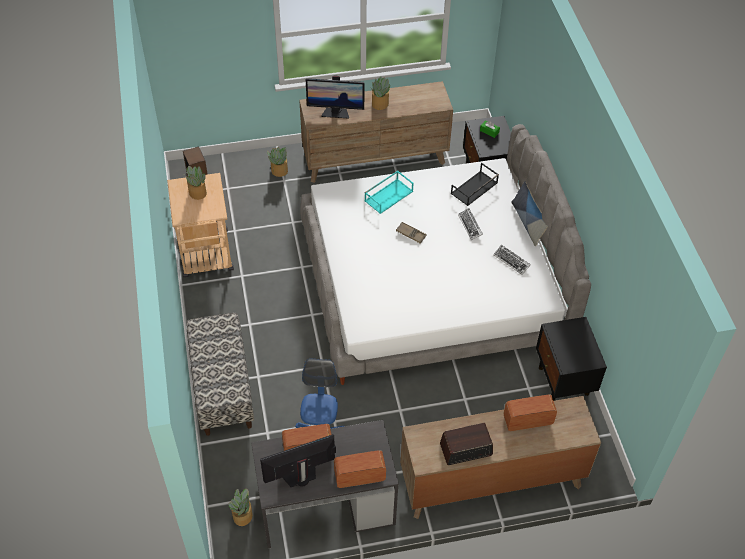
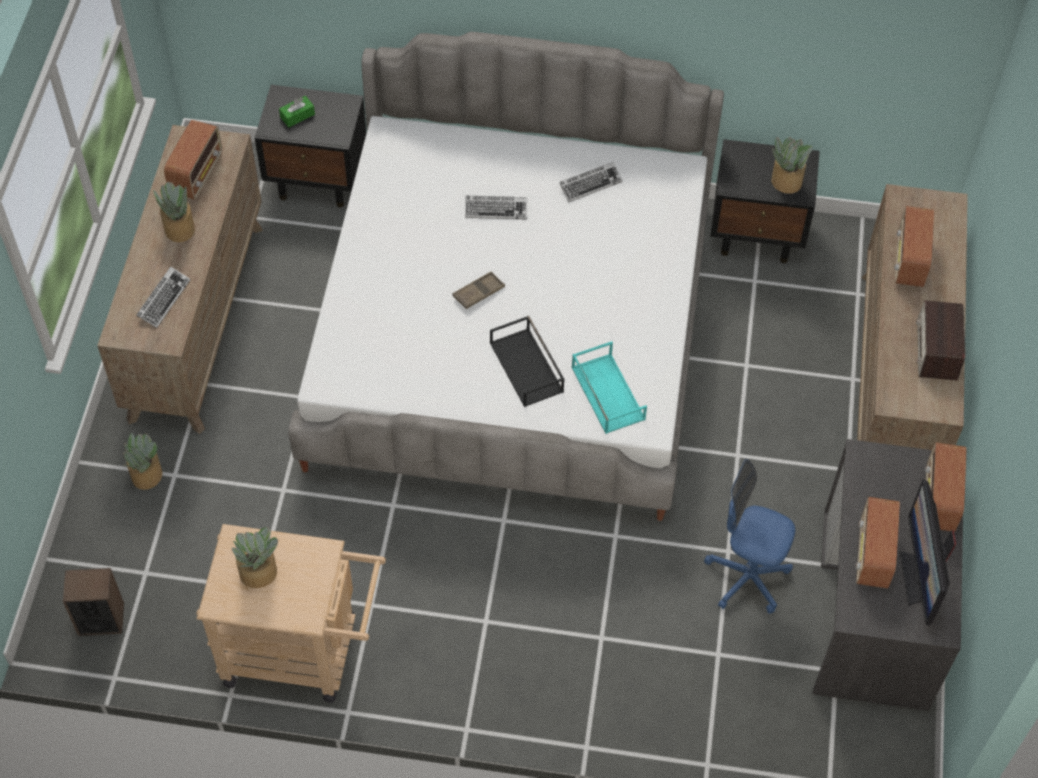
camera: 70 degrees left, 5 degrees up
(222, 388) = (604, 699): bench -> none
(243, 516) = (862, 731): potted plant -> potted plant (786, 181)
(335, 112) = (163, 300): monitor -> keyboard
(388, 195) = (379, 295): turquoise tray -> turquoise tray (606, 393)
(417, 99) = (197, 174): none -> radio
(474, 189) = (420, 177): black tray -> black tray (527, 367)
(528, 222) = (523, 136): pillow -> none

